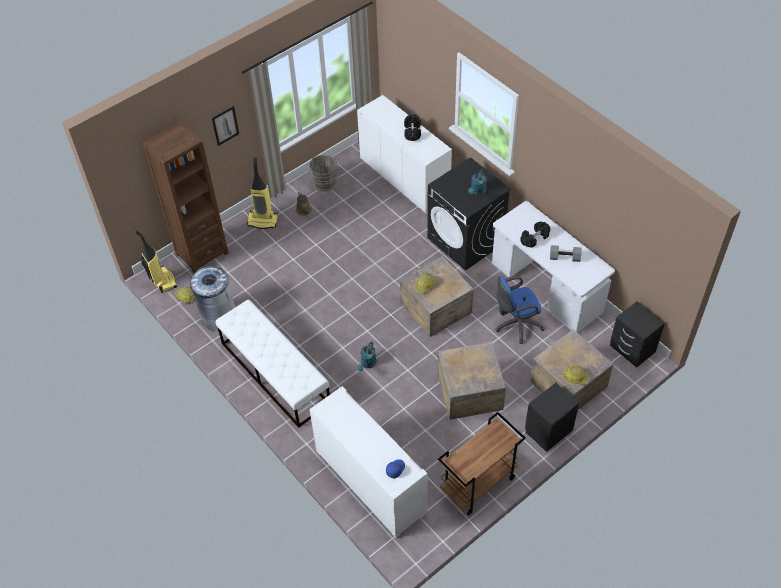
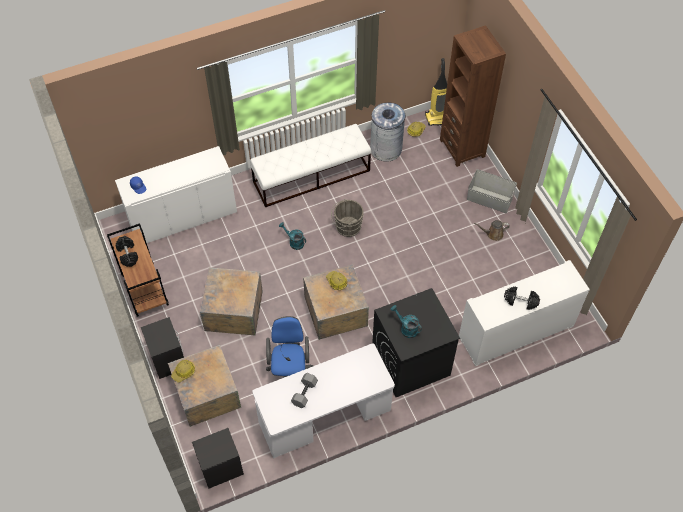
camera: 105 degrees right, 5 degrees up
(225, 125) = (526, 111): picture -> none
(263, 220) = (489, 199): vacuum cleaner -> grey storage box
(325, 184) = (525, 259): grey bucket -> grey bucket (346, 227)
(534, 238) = (339, 374): black dumbbell -> black dumbbell (128, 255)

